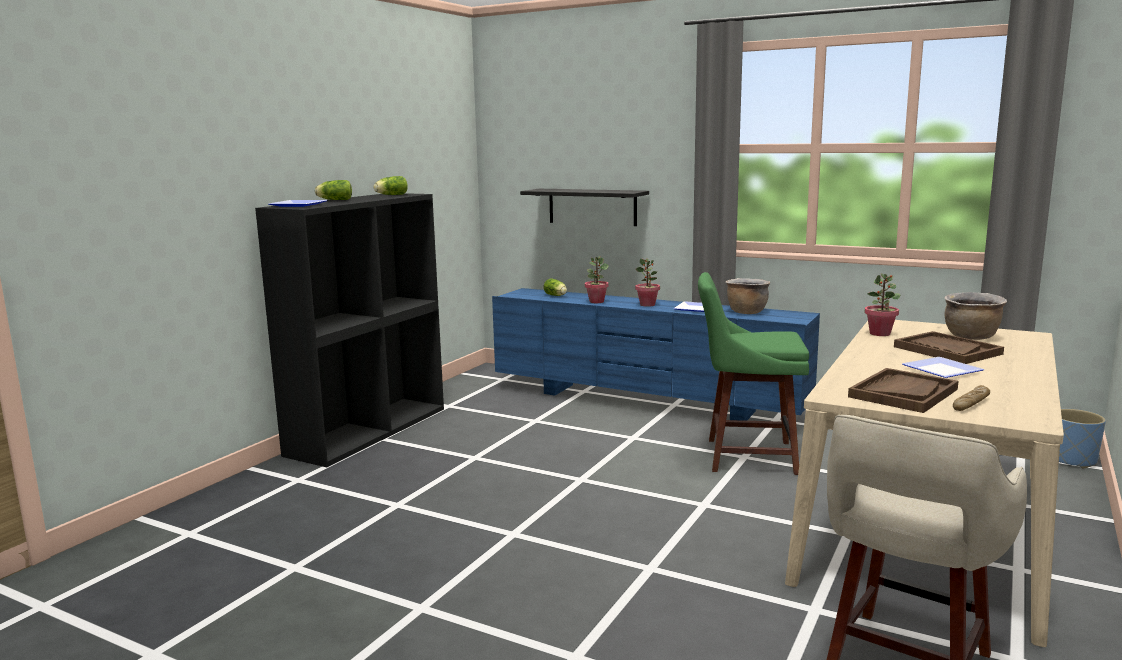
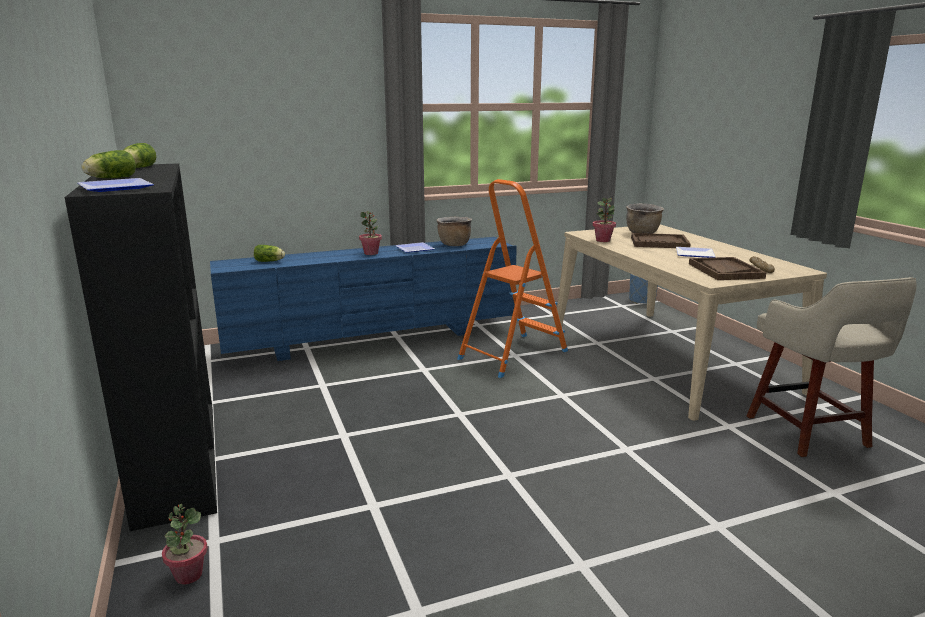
camera: 50 degrees left, 5 degrees up
(592, 207) = (274, 168): black shelf -> none
(596, 301) = (322, 259): potted plant -> potted plant (188, 575)
(745, 455) = (514, 354): green stool -> orange step ladder

